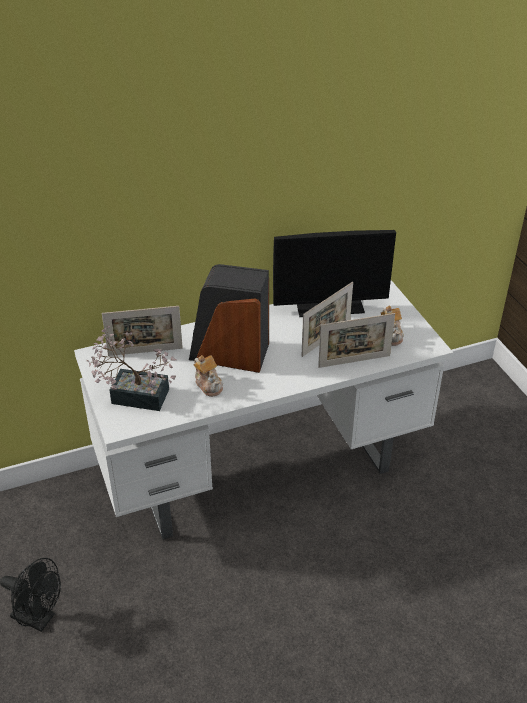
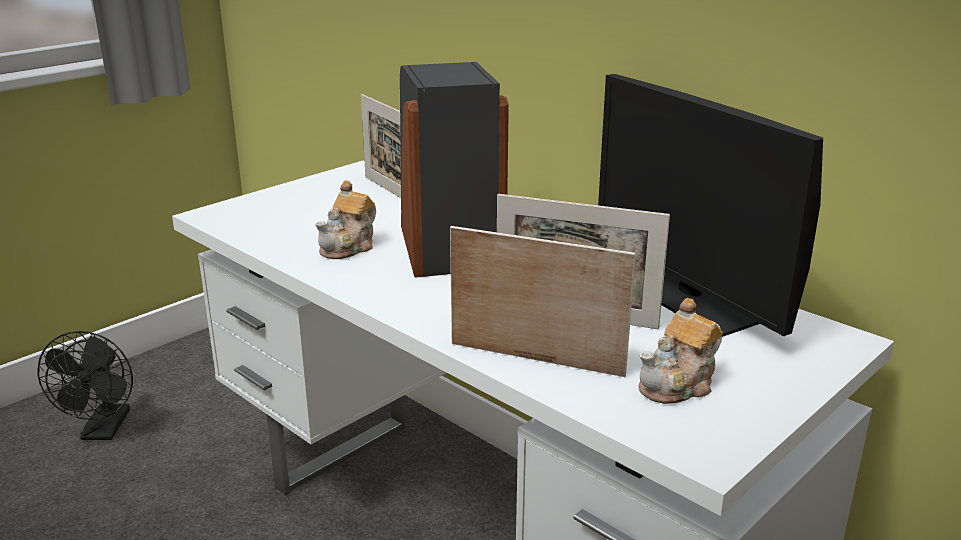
camera: 65 degrees right, 15 degrees down
(134, 395) = (290, 207): potted plant -> none
(354, 361) = (536, 359): picture frame -> picture frame turned 150 degrees clockwise

